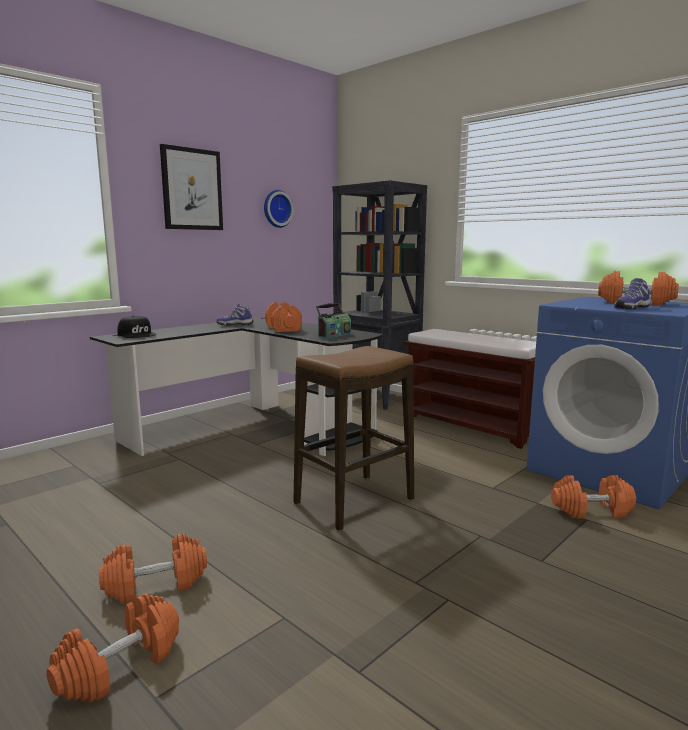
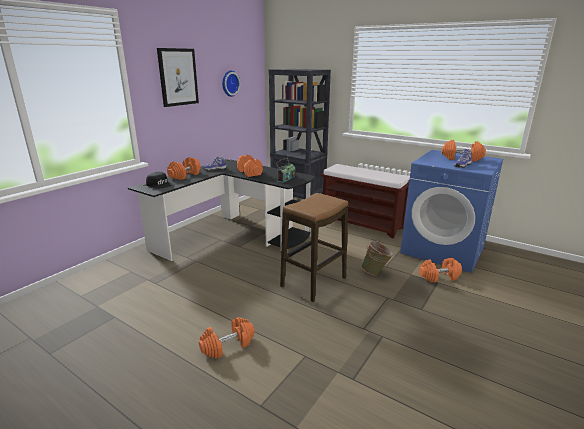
camera: 10 degrees left, 10 degrees up
(119, 667) = (234, 392): orange dumbbell -> orange dumbbell (185, 176)
(472, 495) = (376, 272): none -> green bucket

